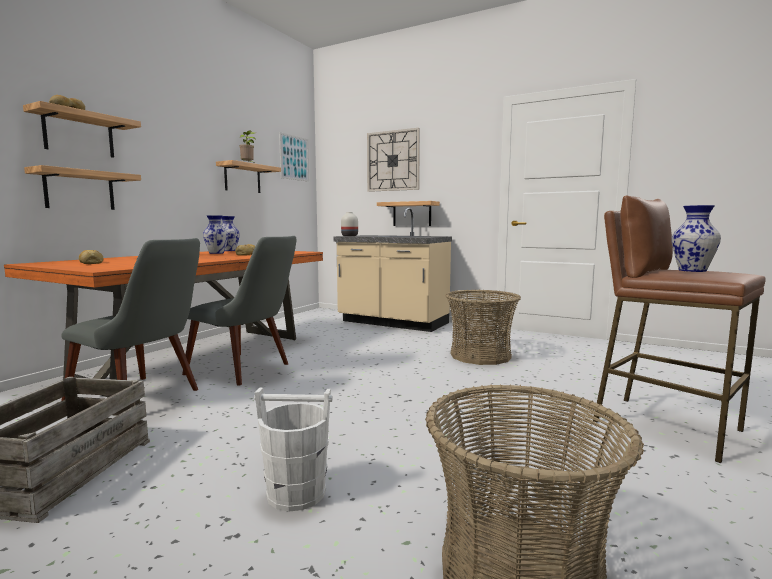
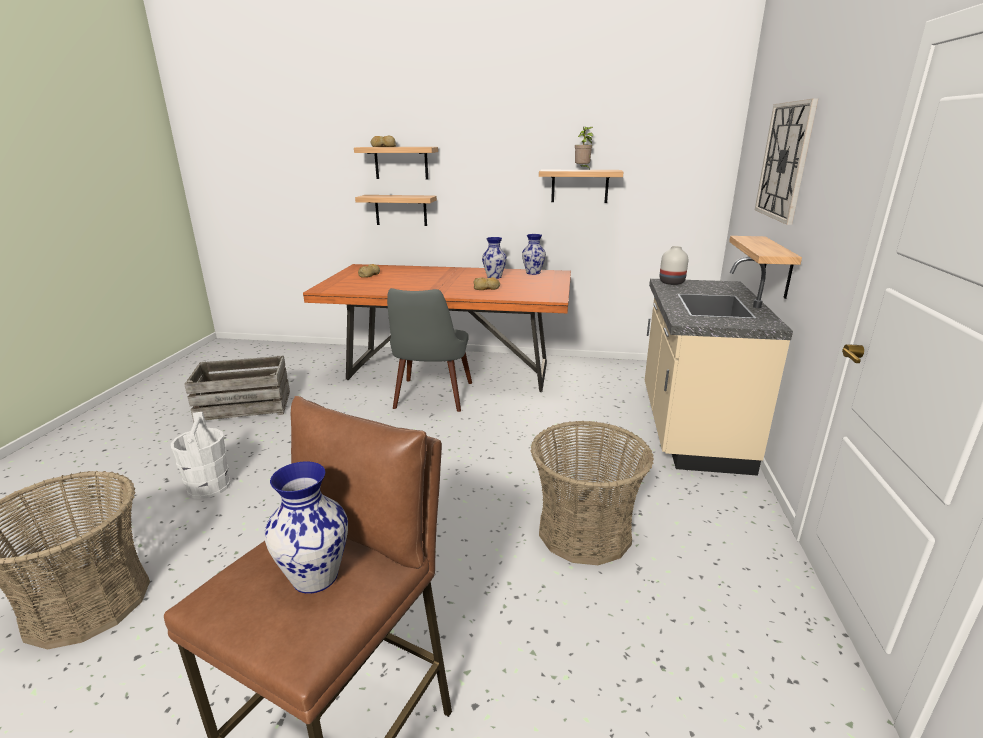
camera: 70 degrees right, 15 degrees up
(145, 399) = (351, 387): grey chair -> none
(294, 158) = (686, 147): picture -> none

